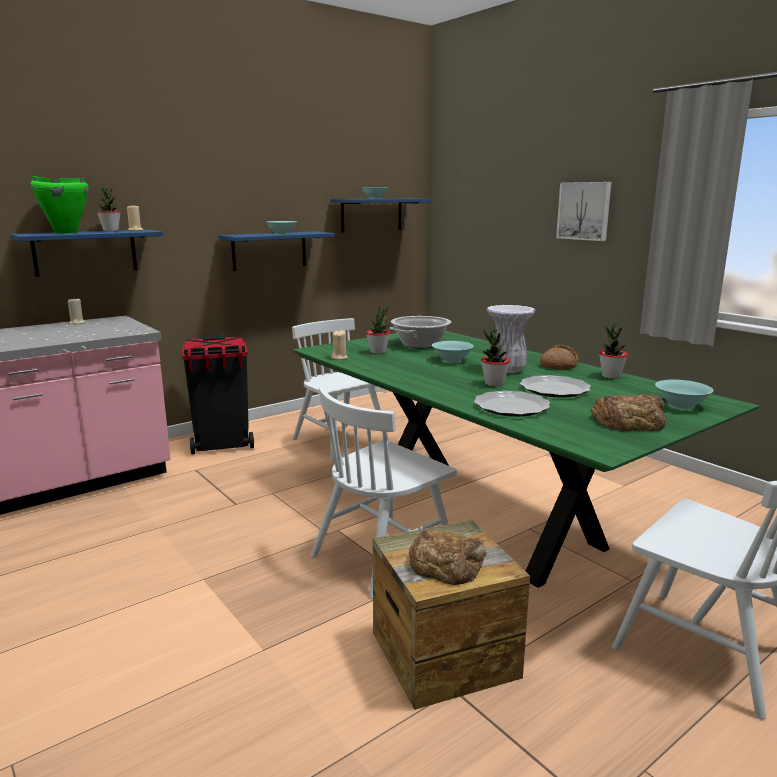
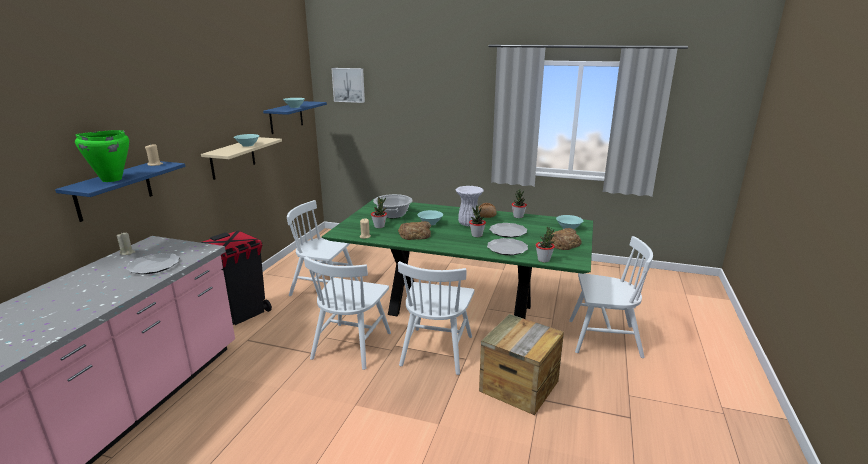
camera: 35 degrees left, 5 degrees up
(71, 334) = (154, 265): none -> plate
(111, 231) = (136, 169): potted plant -> potted plant (543, 260)
(269, 250) = (233, 158): blue shelf -> beige shelf
(288, 511) = (351, 345): none -> white chair
(446, 564) = (528, 340): bread -> bread (415, 234)
(584, 211) = (444, 111): picture -> picture (349, 85)

